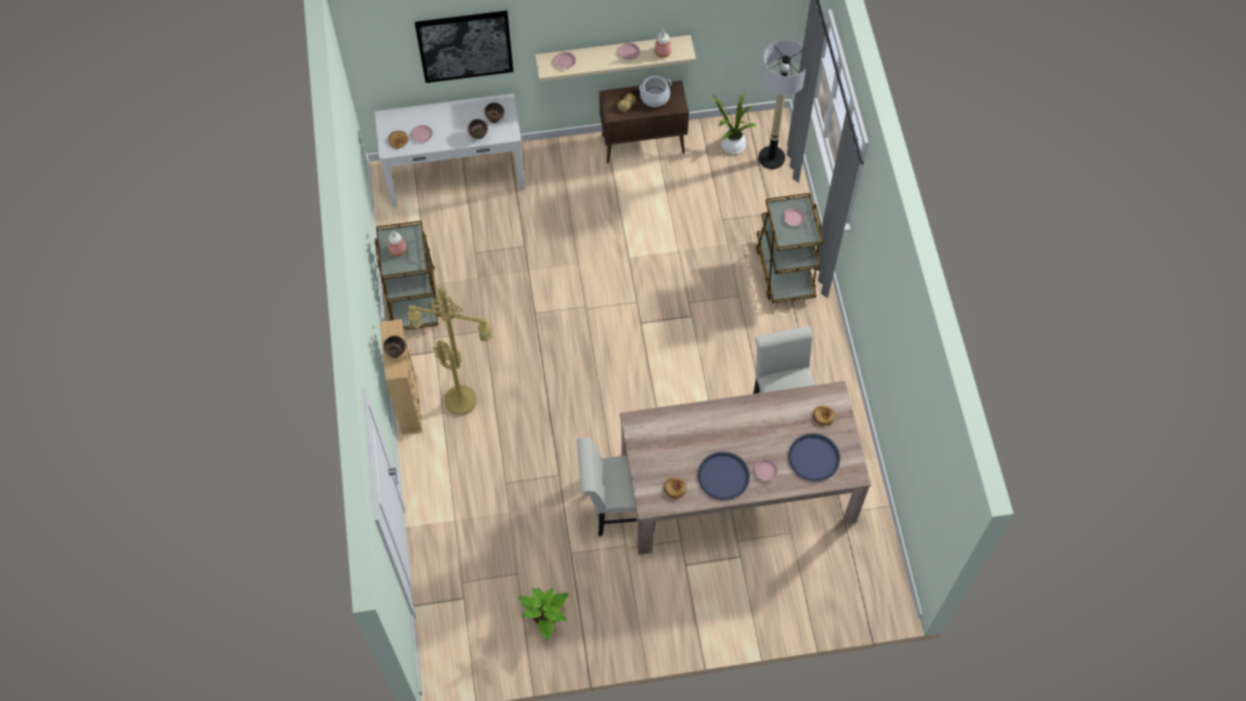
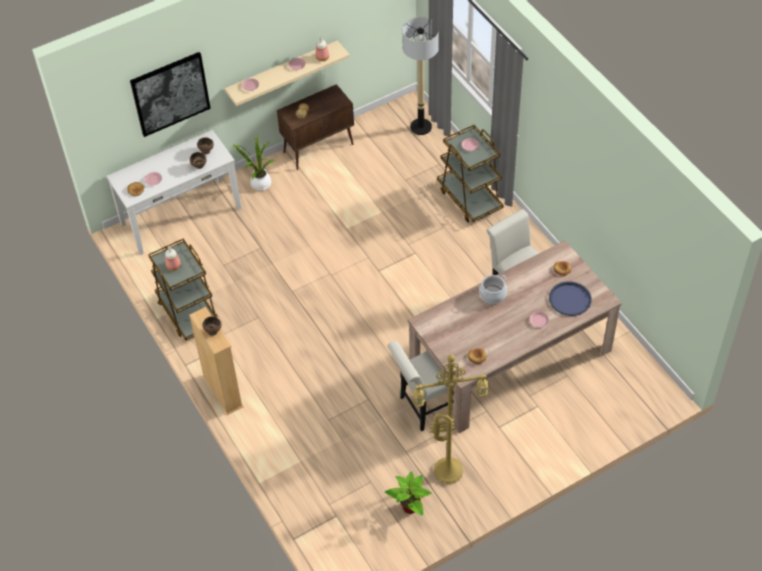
camera: 20 degrees left, 10 degrees down
(462, 399) = (264, 372): yellow floor lamp -> yellow floor lamp (449, 469)
(655, 97) = (322, 101): cooking pot -> cooking pot (492, 294)
(723, 476) = (509, 335): blue tray -> none
(730, 144) = (385, 127): potted plant -> potted plant (259, 184)

